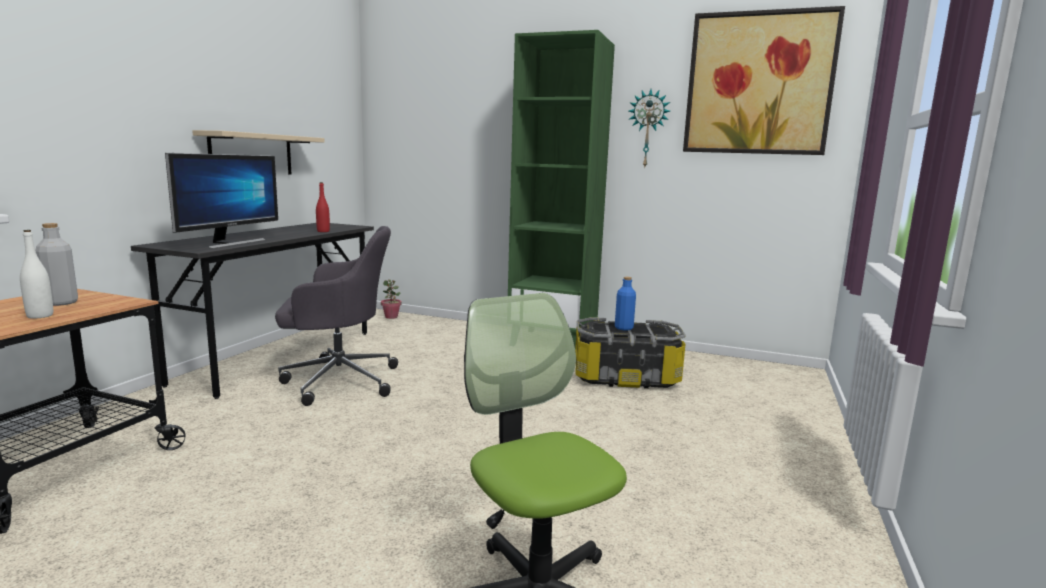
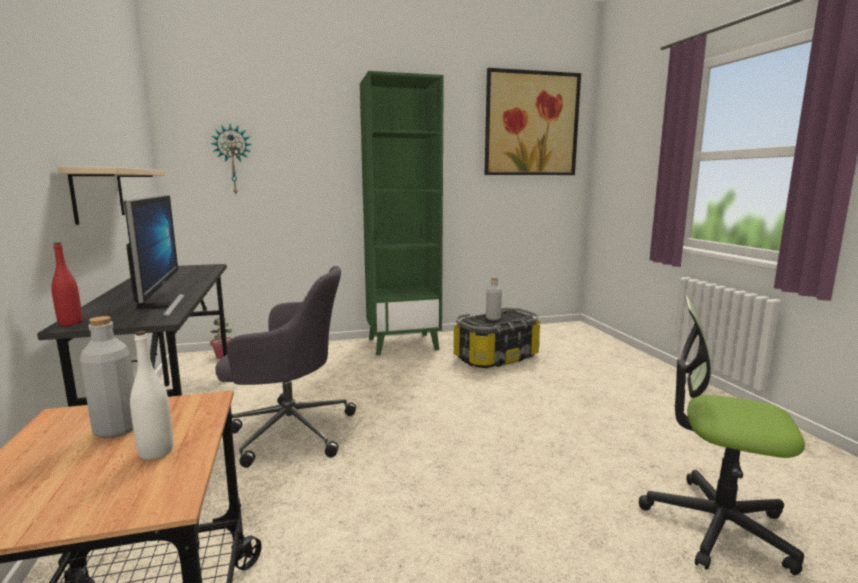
camera: 35 degrees left, 0 degrees up
(323, 231) = (201, 276): red bottle -> red bottle (70, 323)
(338, 380) = (289, 431): grey office chair -> grey office chair turned 45 degrees clockwise
(623, 328) = (493, 318): blue bottle -> grey bottle
(648, 129) = (456, 157): wall clock -> wall clock (233, 160)

